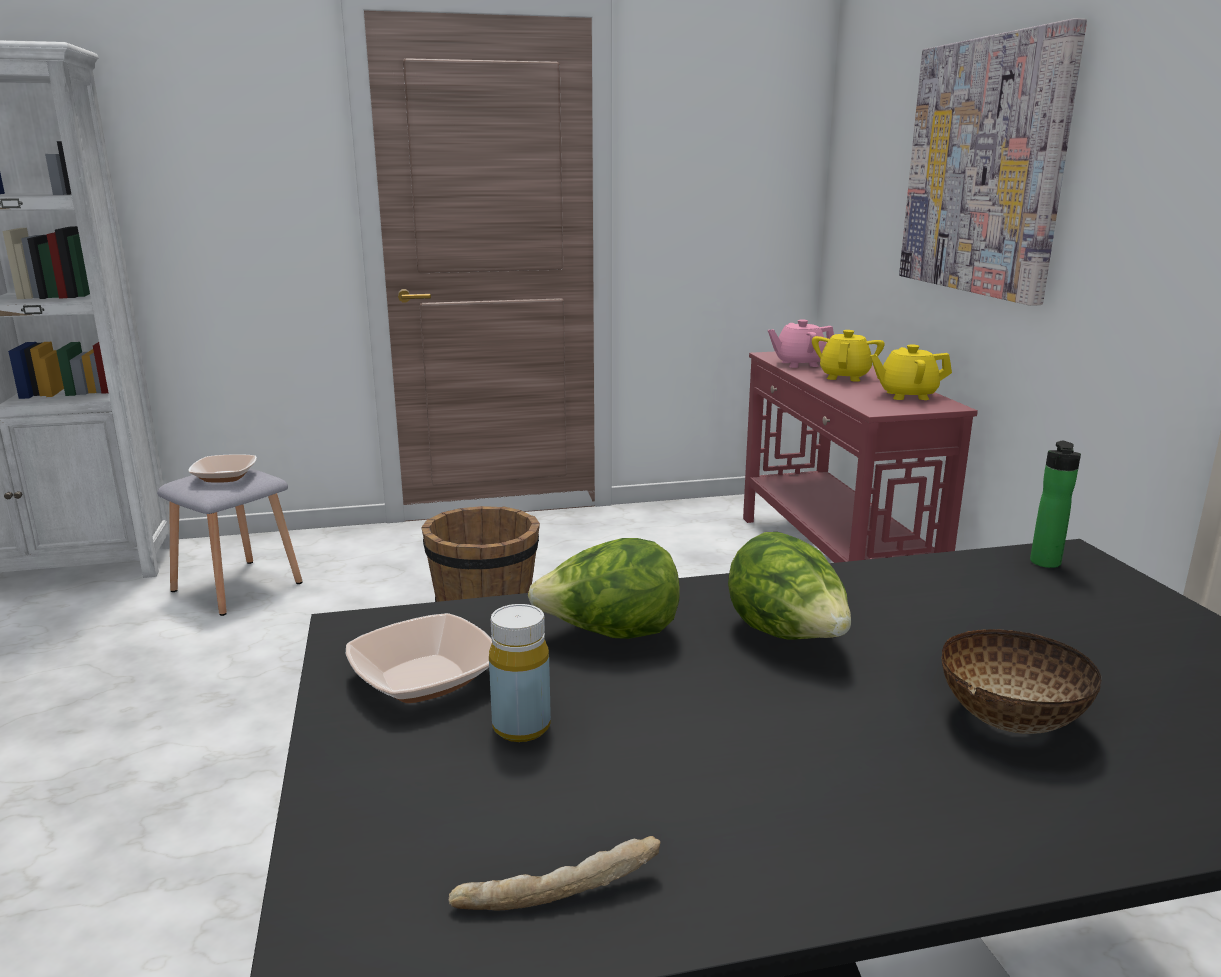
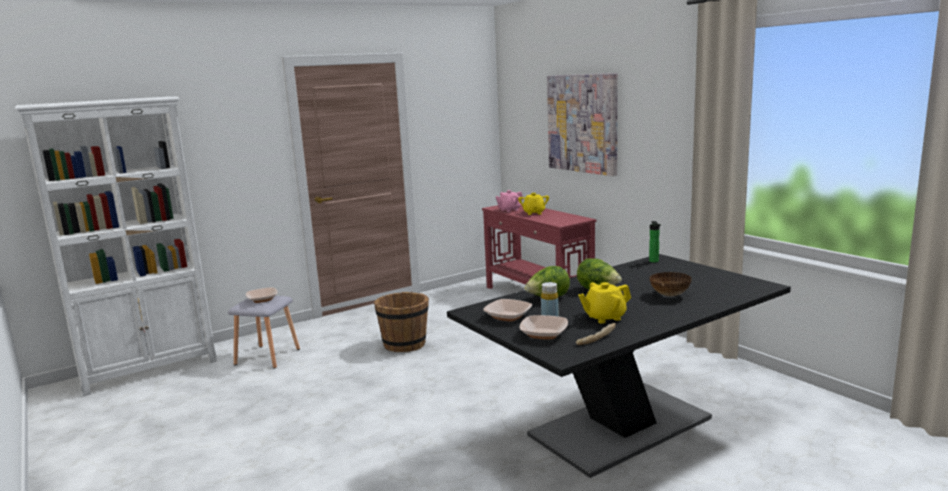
camera: 20 degrees left, 5 degrees down
(425, 796) = (544, 334): none -> bowl
(906, 395) = (565, 217): yellow teapot -> yellow teapot (604, 317)

